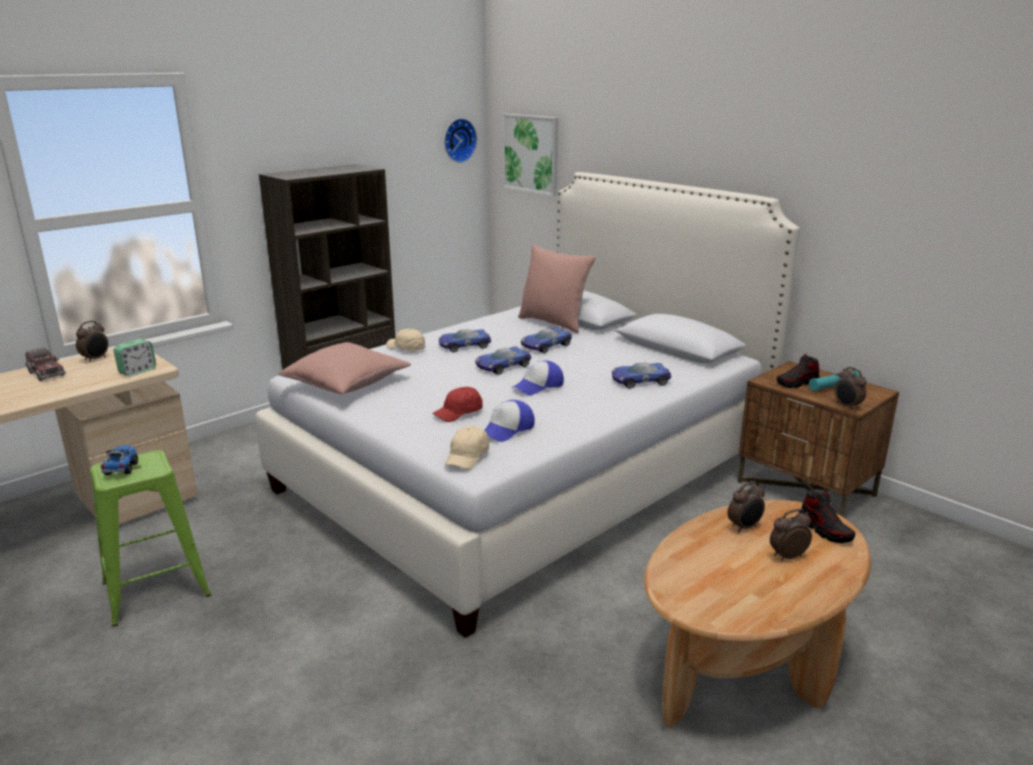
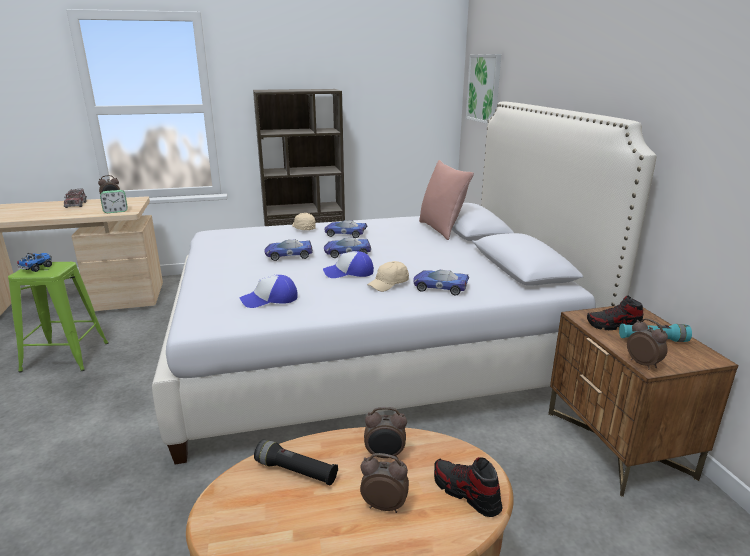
camera: 30 degrees right, 0 degrees up
(346, 383) = (225, 243): pink pillow -> none
(458, 140) = (434, 77): wall clock -> none
(459, 413) = (258, 279): red cap -> none
(467, 457) = (207, 312): beige cap -> beige cap (389, 284)
(545, 345) = (405, 244): toy car -> toy car (288, 254)
(699, 559) = (296, 471): none -> black flashlight
(824, 530) = (466, 493): shoe -> shoe turned 135 degrees clockwise
(847, 406) = (643, 364): alarm clock -> alarm clock turned 150 degrees clockwise

